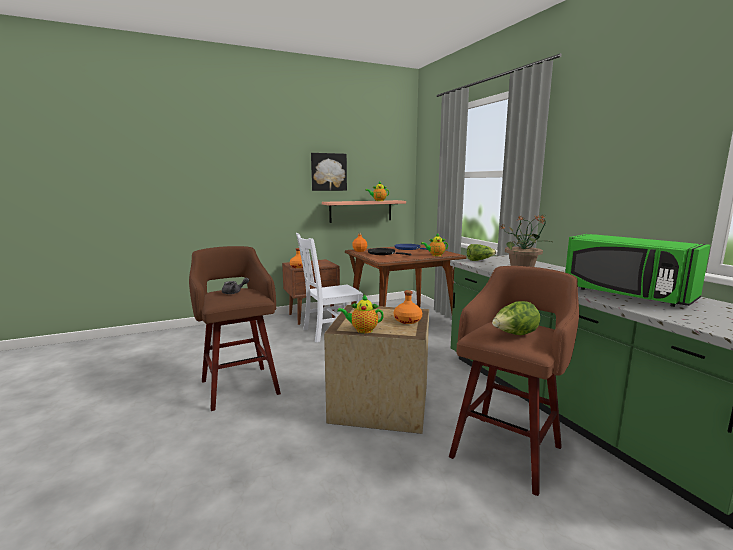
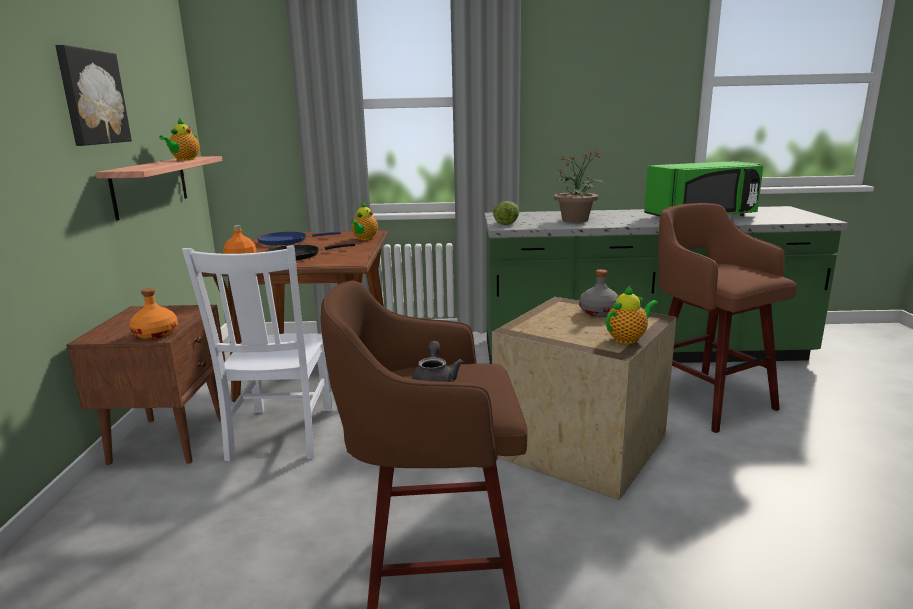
camera: 65 degrees left, 5 degrees up
(362, 330) = (628, 339): teapot -> teapot turned 150 degrees counterclockwise
(407, 321) = (599, 312): orange bottle -> grey bottle
(514, 335) = (741, 272): lettuce -> none

